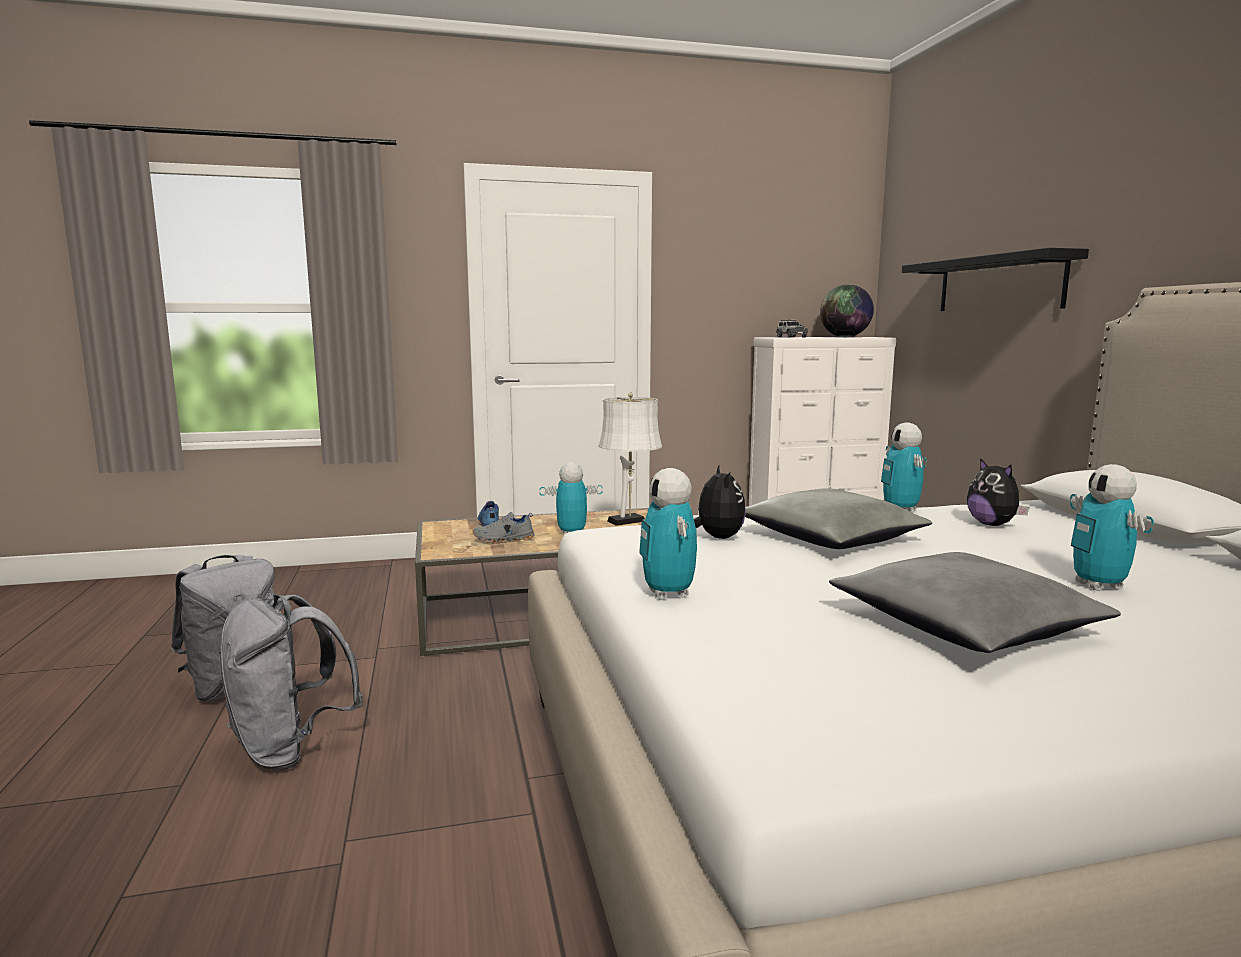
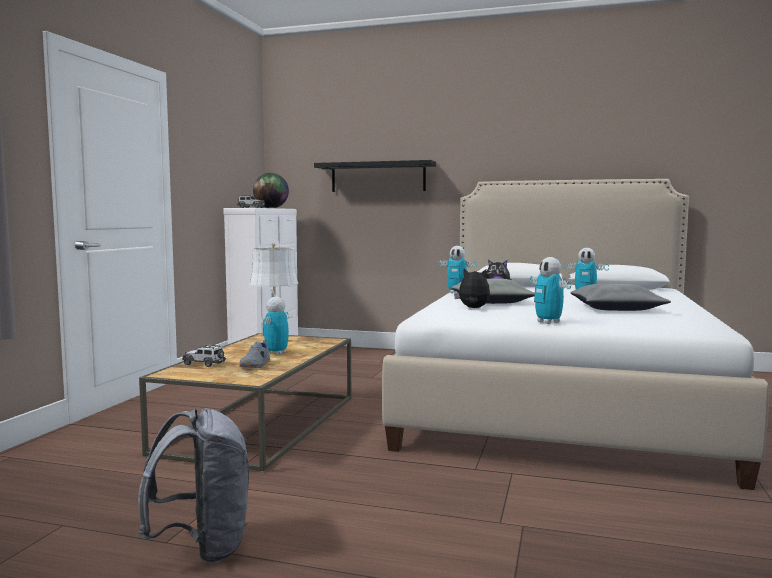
camera: 60 degrees left, 5 degrees down
(290, 748) = (358, 530): grey backpack -> none
(488, 524) = (204, 364): blue shoe -> toy car
(668, 594) = (548, 322): toy robot -> toy robot turned 45 degrees clockwise

